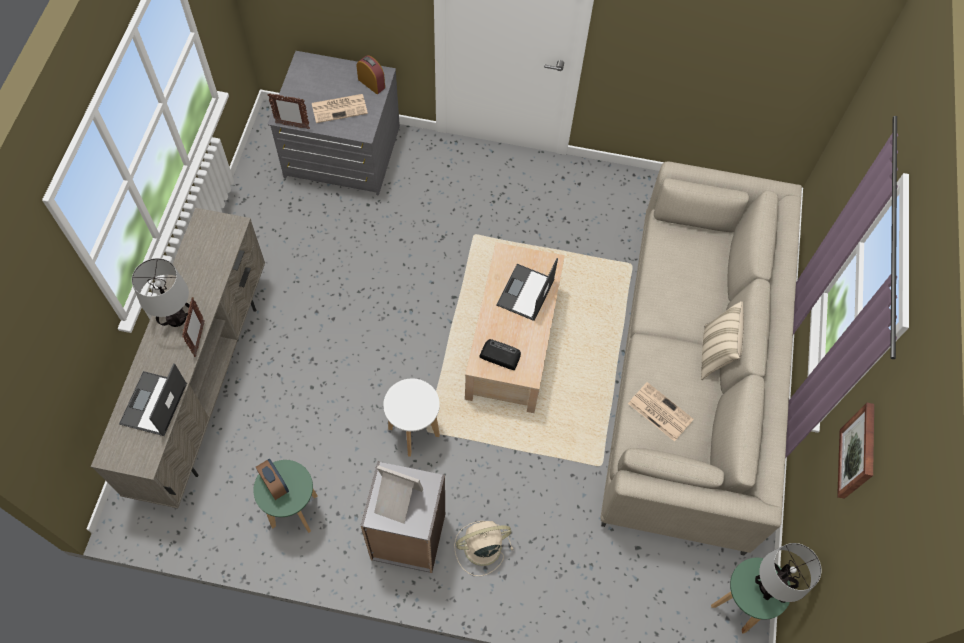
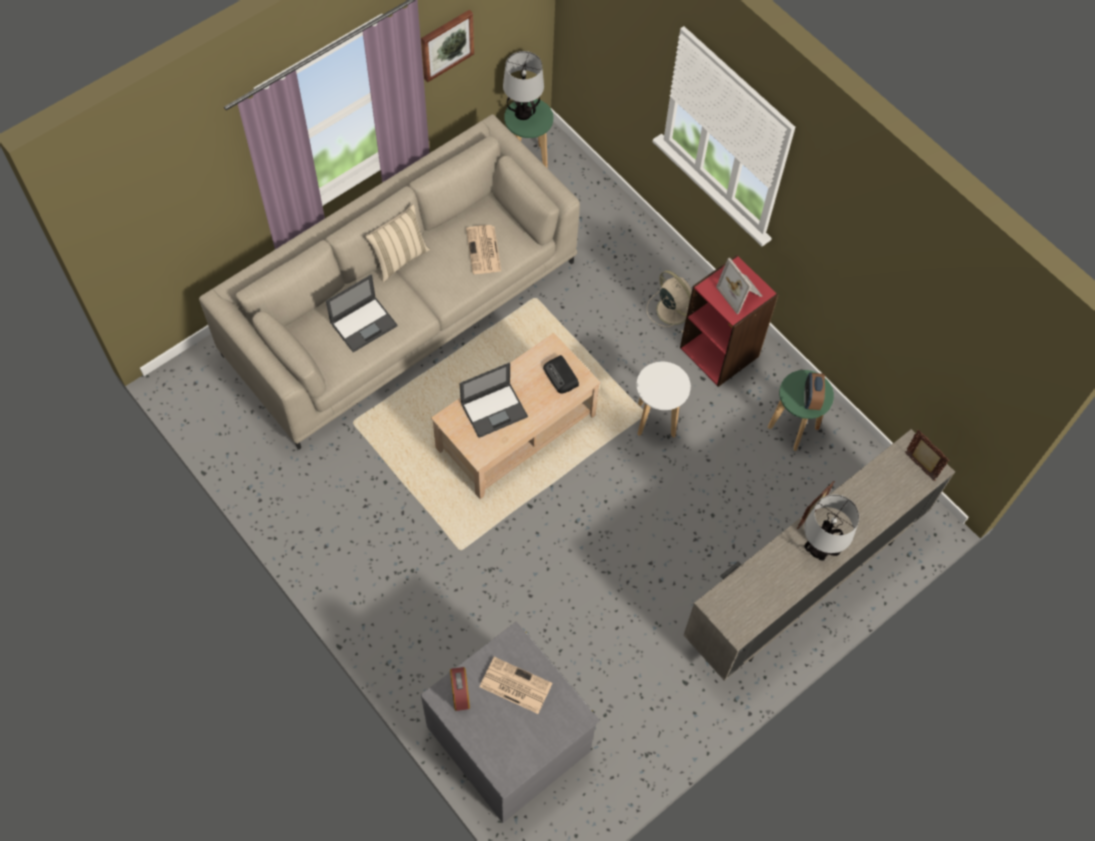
camera: 140 degrees left, 0 degrees up
(153, 404) = (879, 486): laptop -> laptop (364, 324)
(292, 125) = (577, 699): picture frame -> picture frame (919, 467)
(408, 537) = (720, 351): grey bookcase -> red bookcase
(480, 547) = (672, 309): beige fan -> beige fan turned 150 degrees counterclockwise

